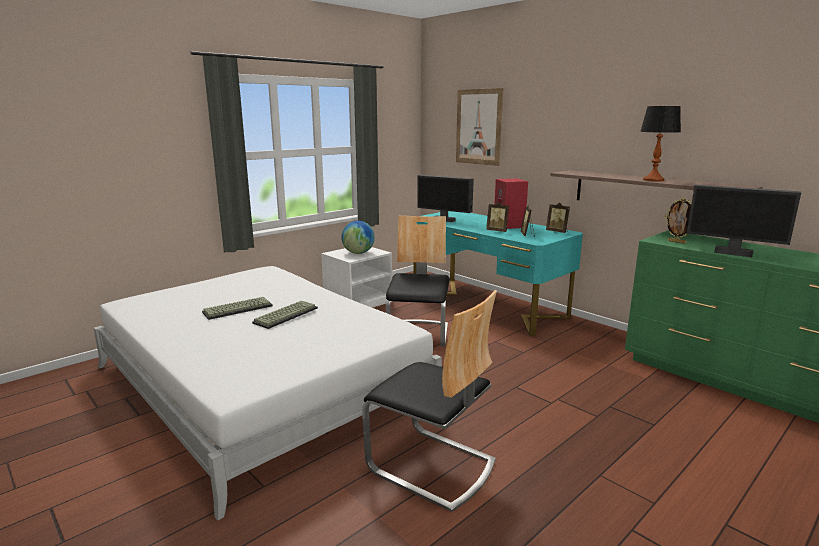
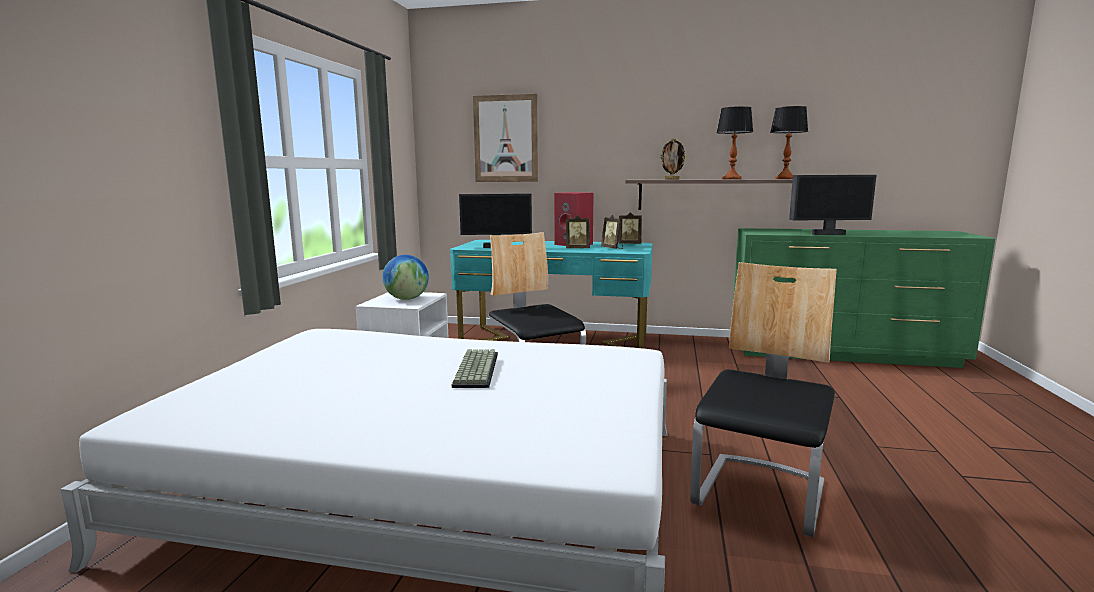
camera: 35 degrees left, 5 degrees down
(238, 309) = (388, 378): keyboard -> none
(431, 466) = (761, 494): chair -> chair turned 60 degrees counterclockwise
(677, 242) = (772, 232): picture frame -> picture frame (672, 179)
(716, 184) = (785, 178): none -> table lamp

